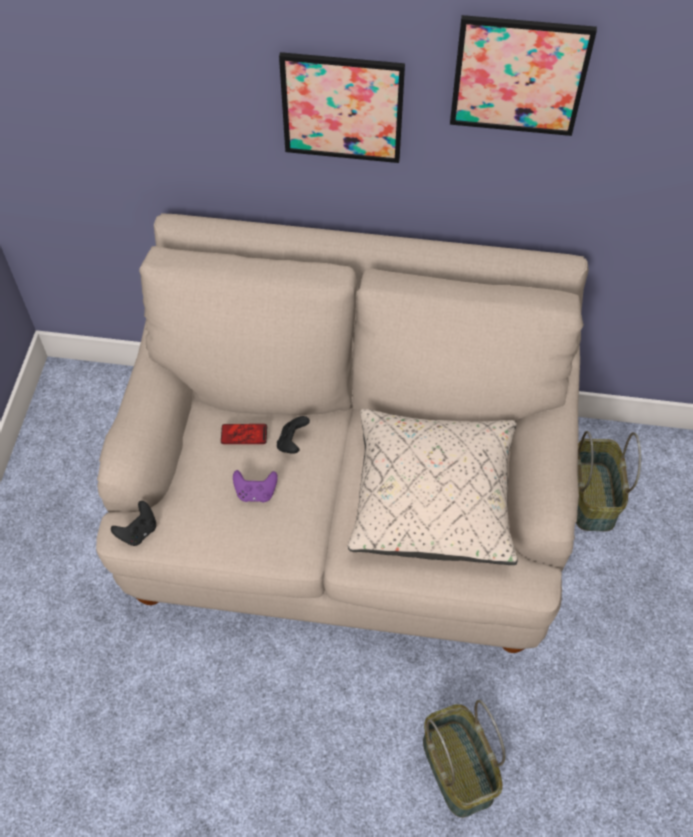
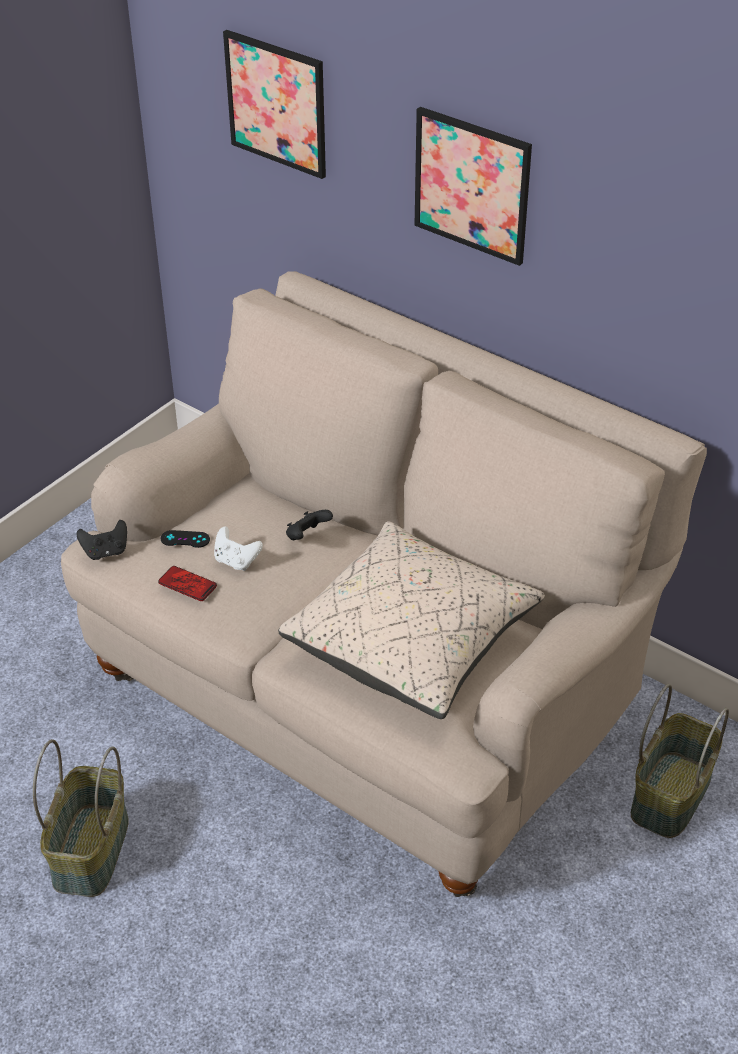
camera: 30 degrees right, 15 degrees down
(199, 491) = (185, 539): none -> black game controller
(244, 434) = (265, 511): phone -> phone (187, 584)
(256, 493) = (236, 561): purple game controller -> white game controller
(459, 769) = (315, 985): basket -> basket (92, 851)
(519, 76) = (641, 184): picture -> picture (276, 103)

